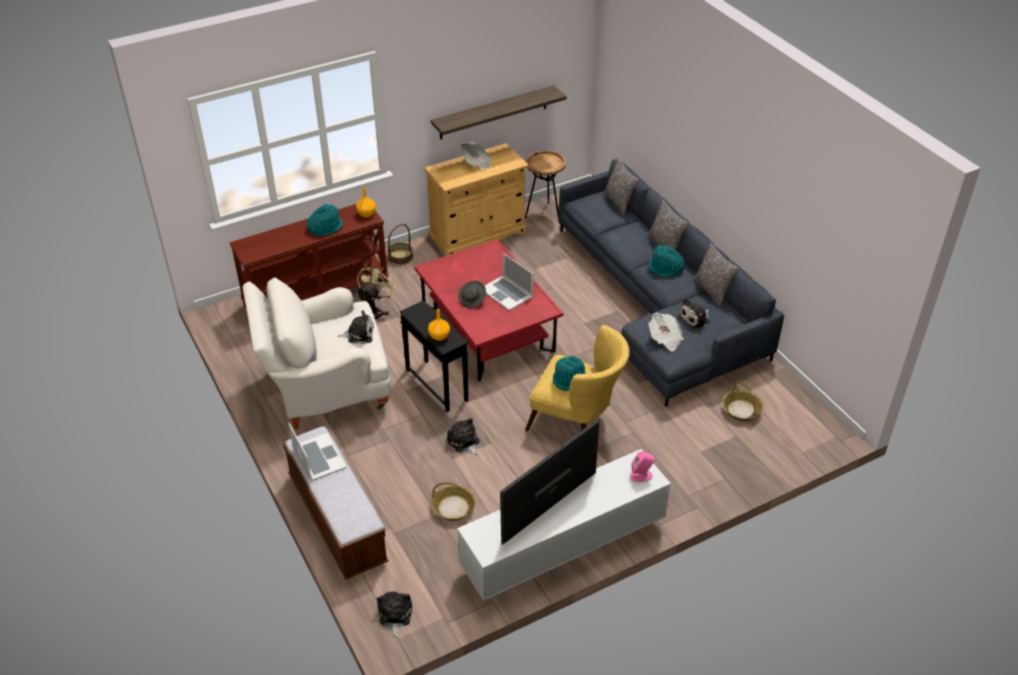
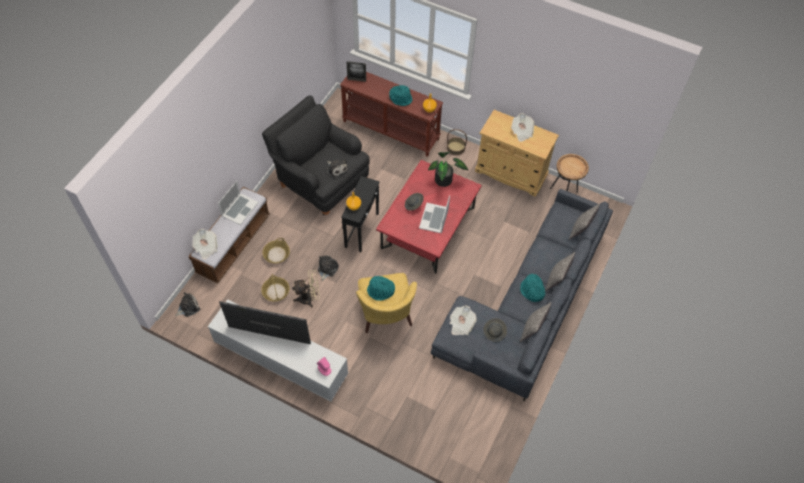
camera: 55 degrees right, 15 degrees up
(253, 248) = (356, 80): none -> picture frame
(324, 389) = (320, 181): white armchair -> black armchair
(348, 520) = (206, 247): none -> newspaper
(375, 312) = (398, 165): beige fan -> beige fan (309, 298)
(464, 261) = (445, 181): none -> potted plant
(493, 112) = (555, 110): shelf -> none
(695, 319) = (494, 332): plush toy -> grey hat
(742, 410) = (462, 403): basket -> basket (276, 254)

